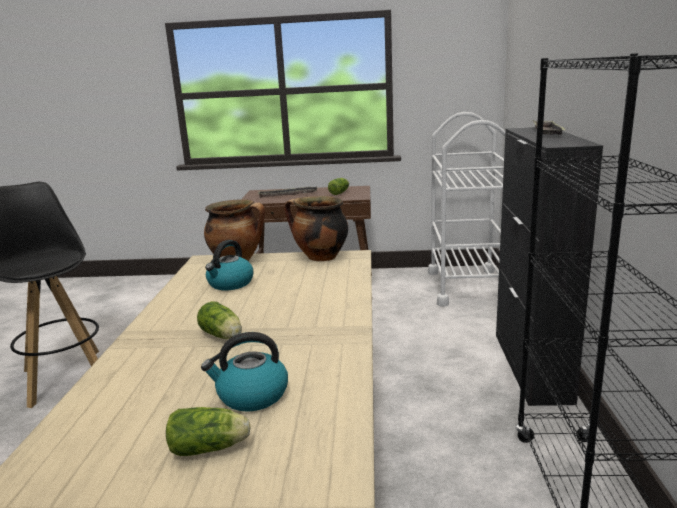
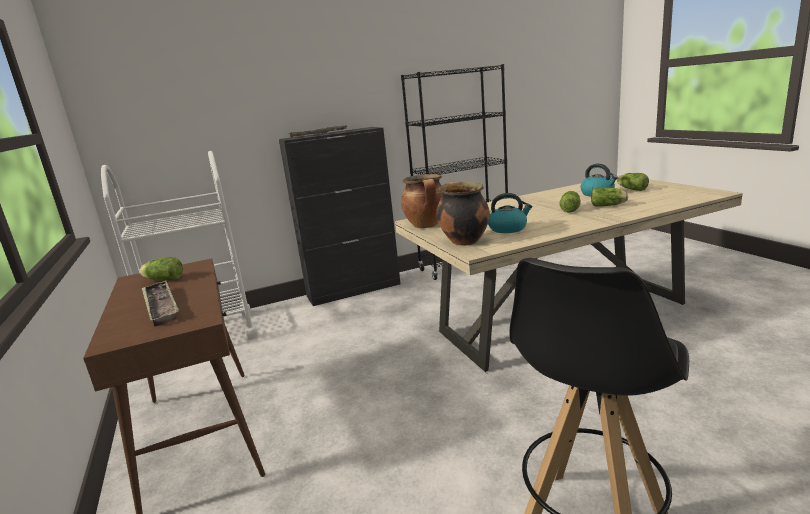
camera: 115 degrees left, 0 degrees up
(178, 366) = (609, 206): none -> lettuce

